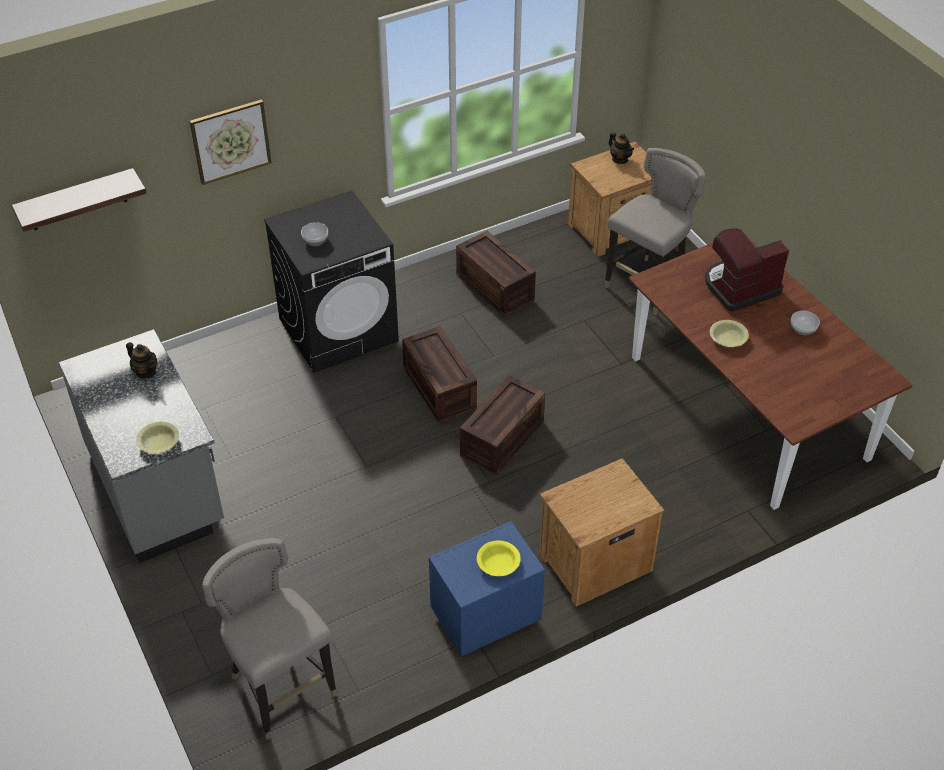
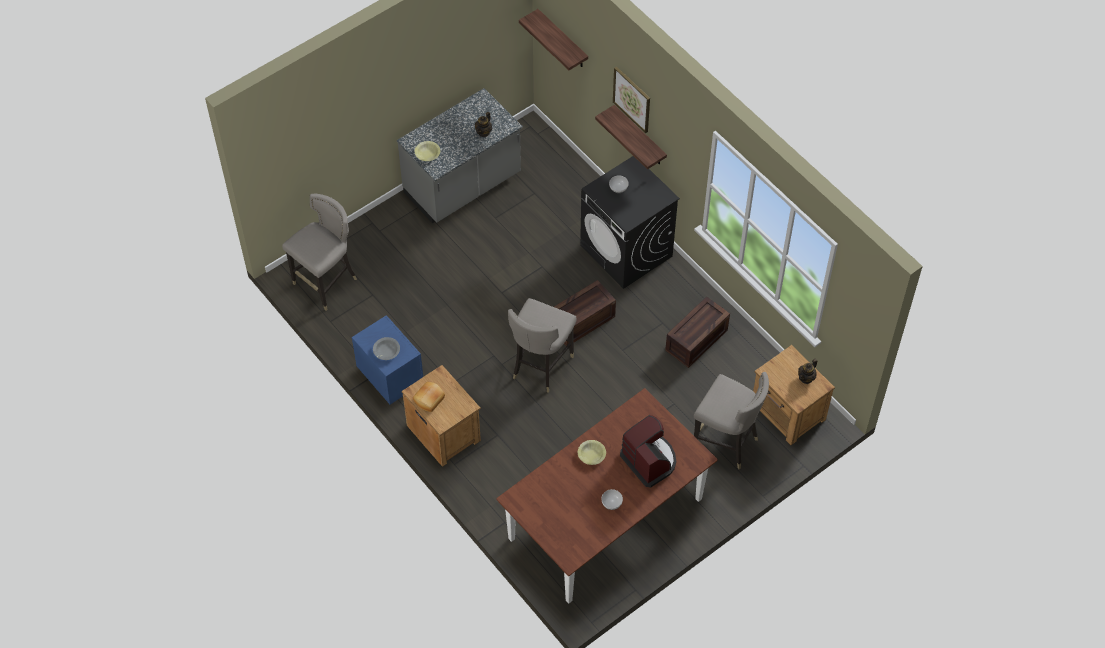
camera: 80 degrees right, 10 degrees up
(258, 186) = (640, 137): none -> shelf
(498, 563) = (386, 351): yellow bowl -> grey bowl
(502, 440) = (540, 366): crate -> grey stool
(602, 515) = (429, 400): none -> bread

